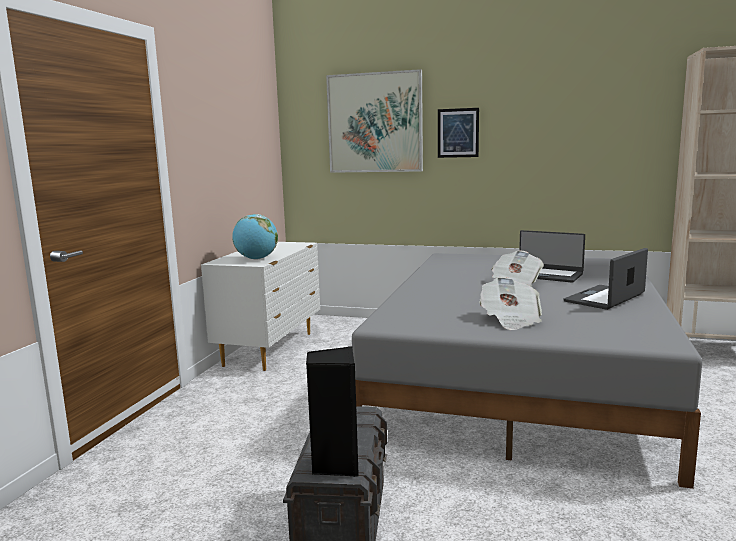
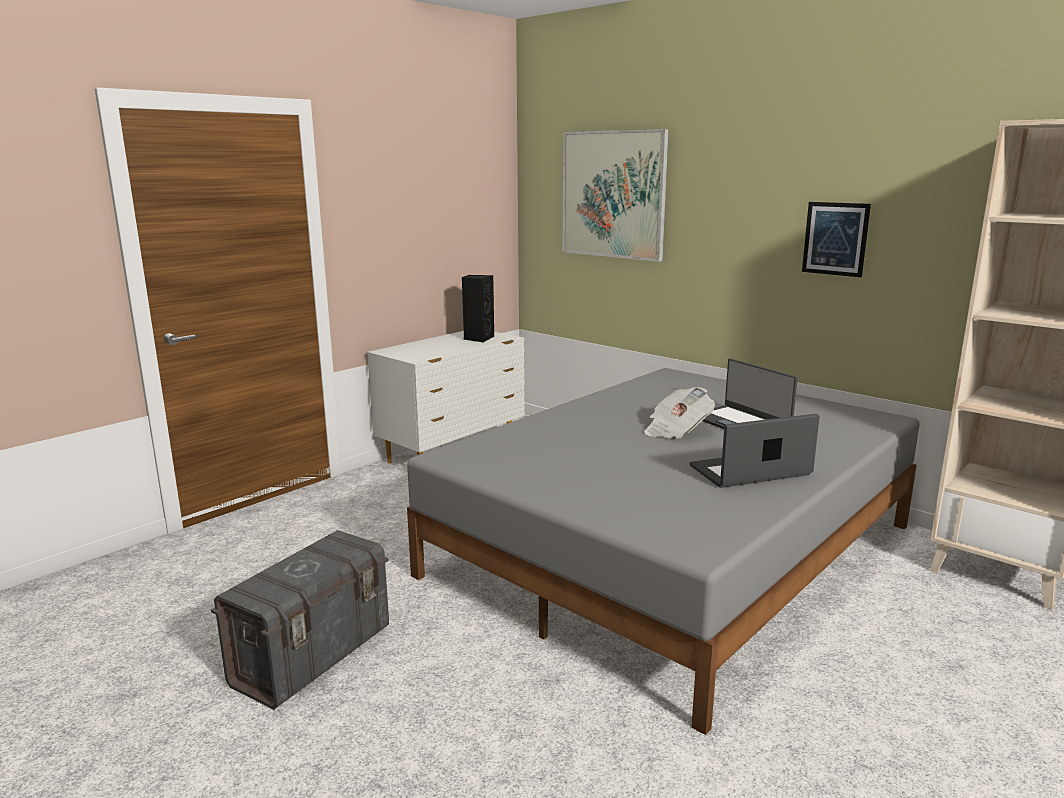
camera: 25 degrees right, 5 degrees up
(256, 259) = (426, 352): globe -> none
(335, 464) = (267, 590): black speaker -> black speaker (478, 338)
(458, 133) = (705, 215): picture -> picture (835, 239)
(510, 320) = (582, 478): newspaper -> none

